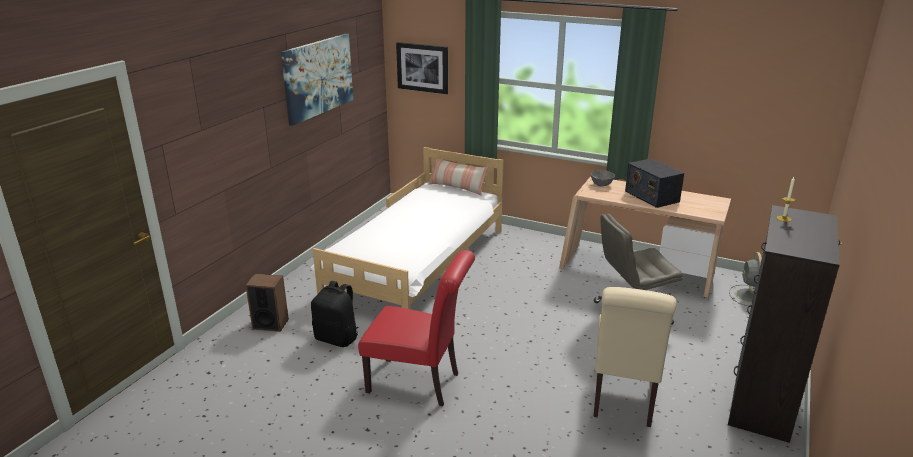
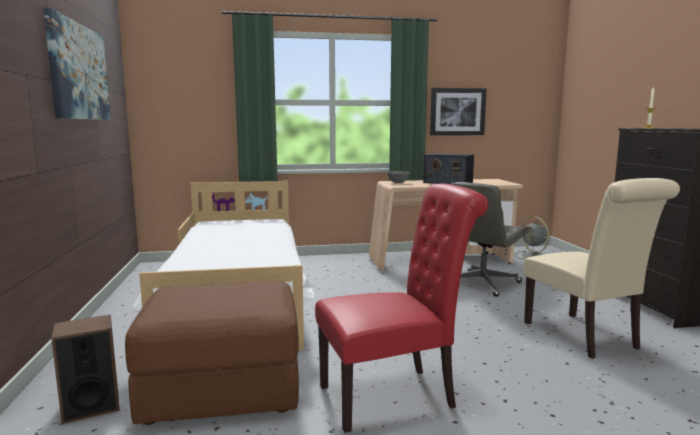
camera: 35 degrees left, 15 degrees down
(337, 338) = (223, 388): black backpack -> brown ottoman
(422, 67) = (178, 96): picture -> picture (457, 112)
(457, 187) = (239, 219): pillow -> none

